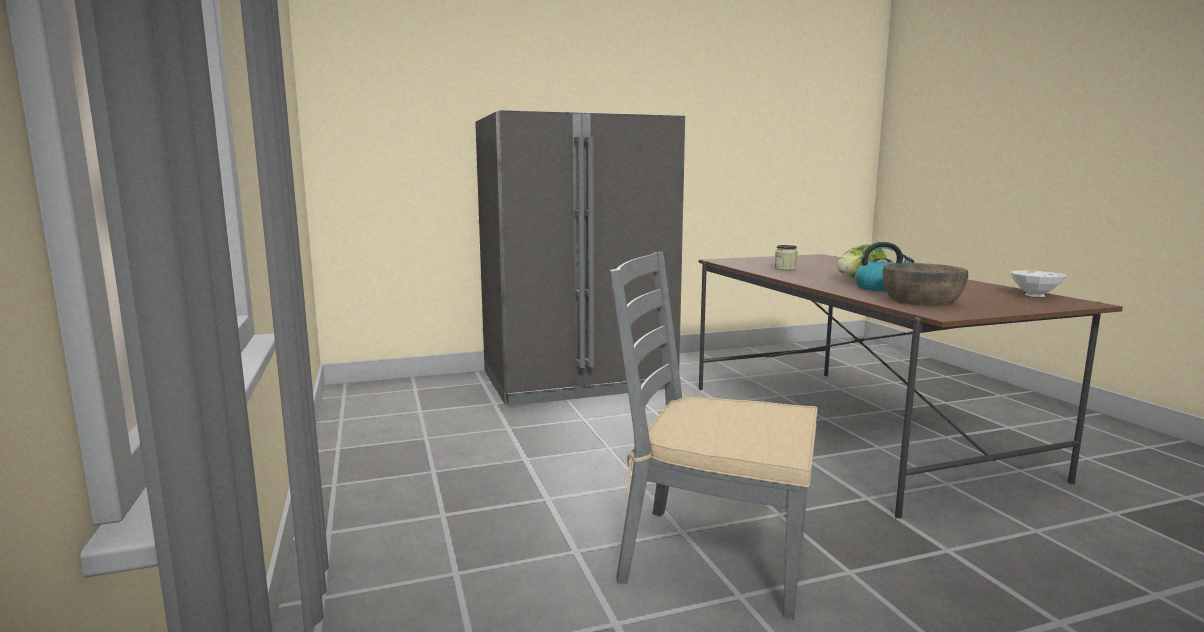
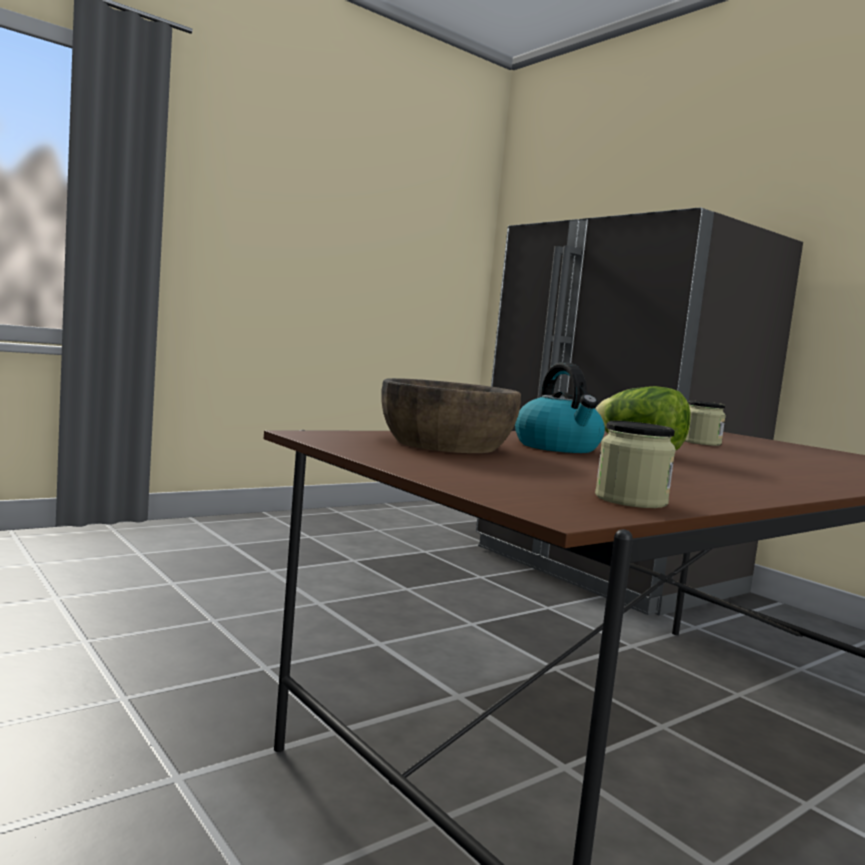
camera: 70 degrees right, 5 degrees down
(712, 557) = (160, 631): grey chair -> none
(1036, 295) = (631, 500): white bowl -> jar

